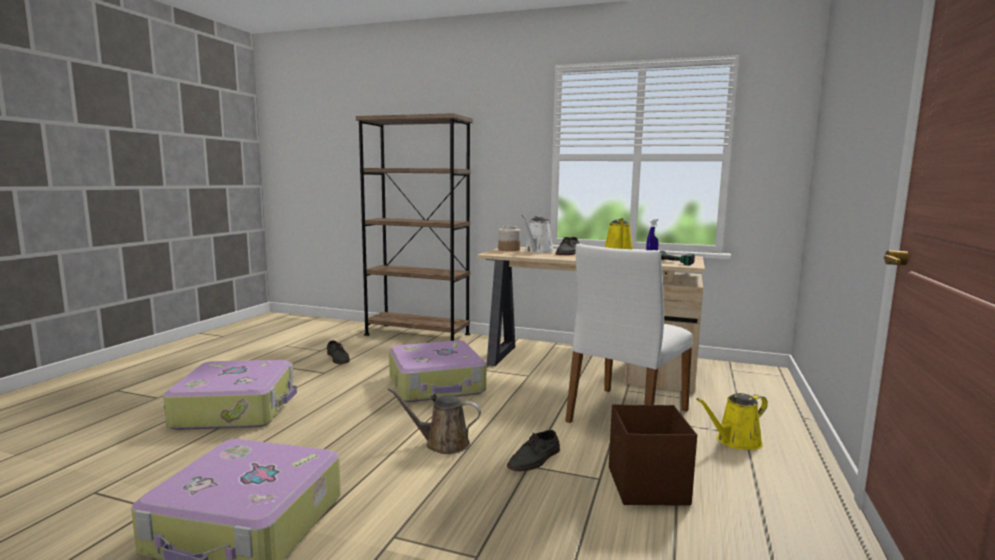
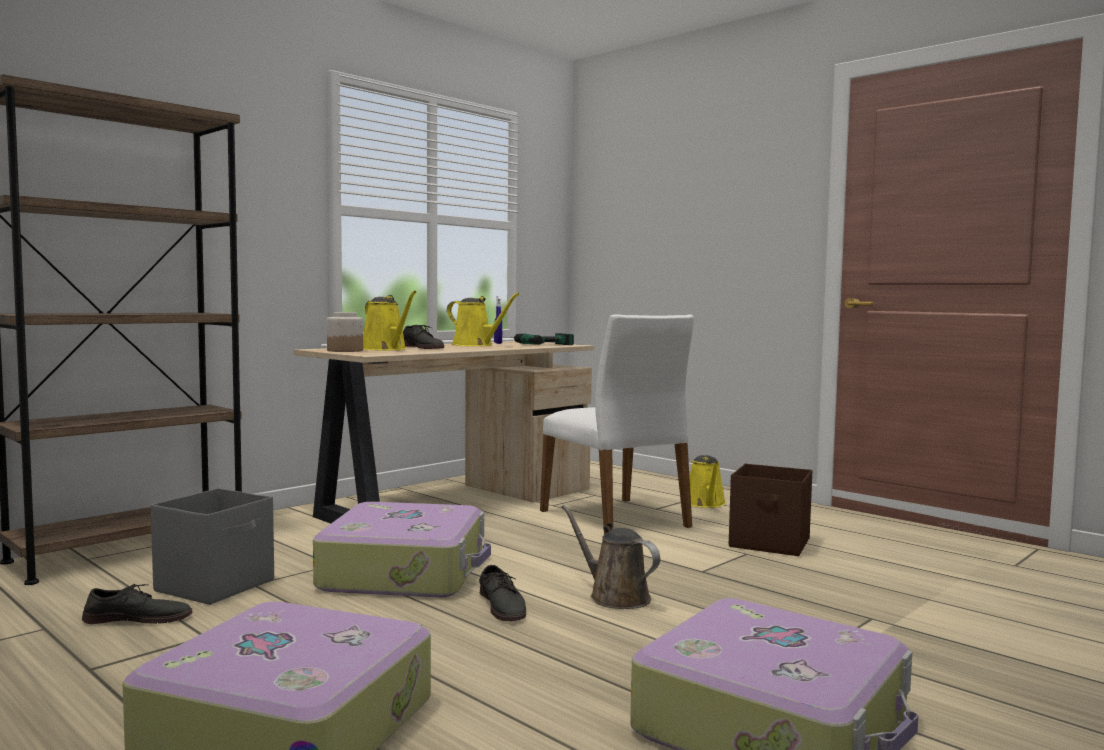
camera: 65 degrees left, 5 degrees down
(385, 358) = (217, 585): none -> grey storage box
(442, 444) = (615, 596): brown watering can -> brown watering can turned 105 degrees clockwise
(534, 459) = (690, 566): grey shoe -> grey shoe (503, 606)
(537, 251) = (386, 349): white watering can -> yellow watering can

